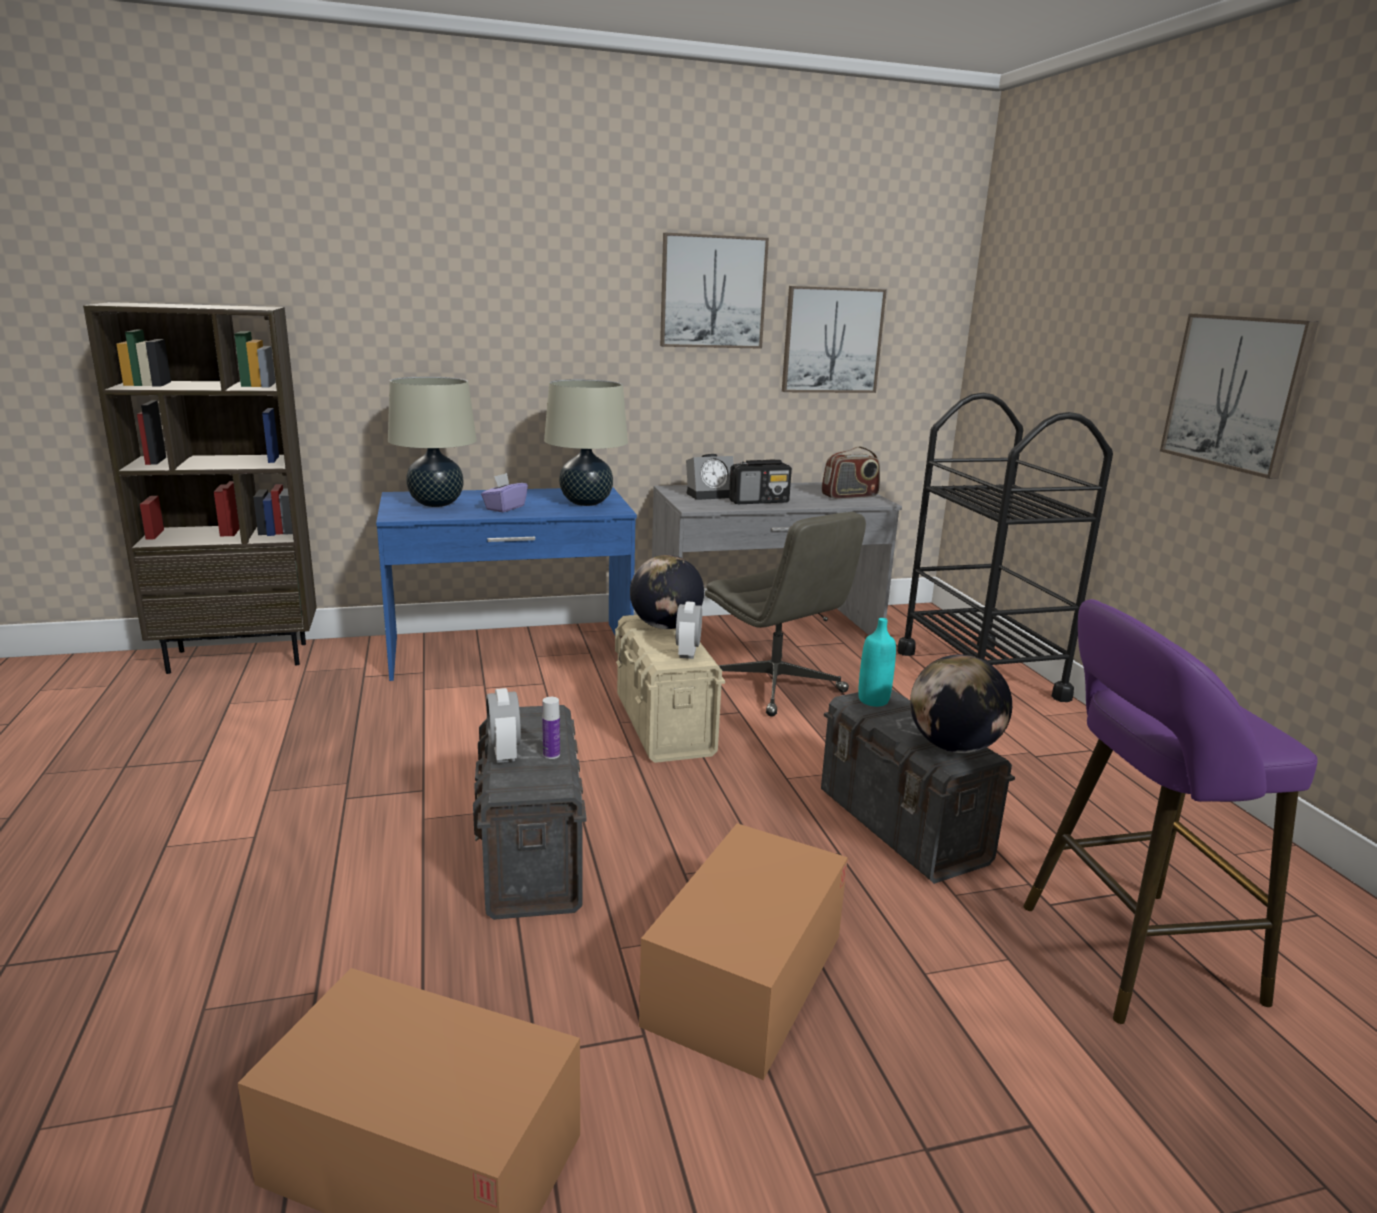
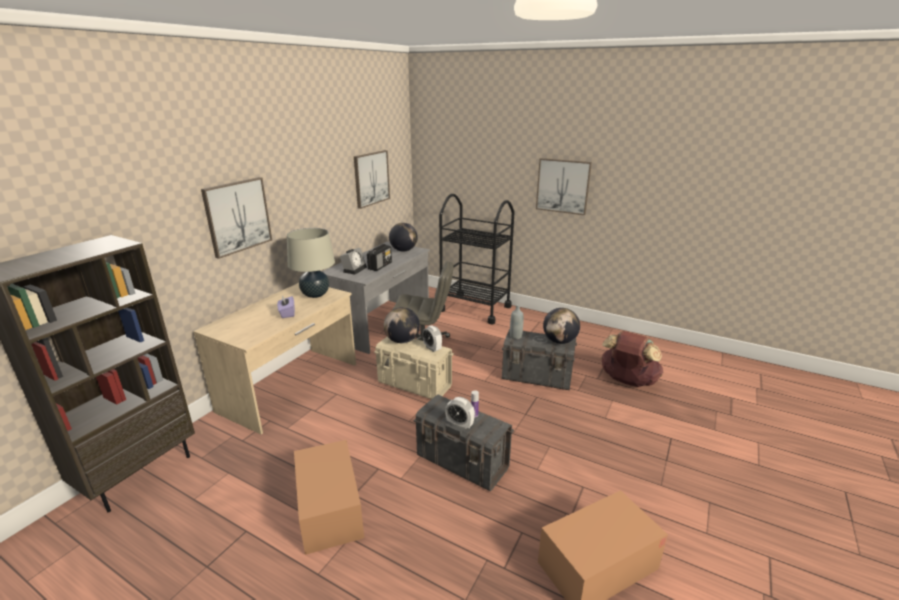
camera: 45 degrees left, 5 degrees up
(436, 504) = (246, 325): beige table lamp -> none
(510, 650) = (291, 387): blue desk -> beige desk
(712, 292) = (326, 166): picture -> picture (237, 216)
(746, 978) = (576, 451): cardboard box -> cardboard box (329, 508)
(850, 496) = (403, 250): radio -> globe
(873, 700) = (515, 336): turquoise bottle -> grey bottle
(1126, 954) = (627, 381): purple stool -> brown backpack

